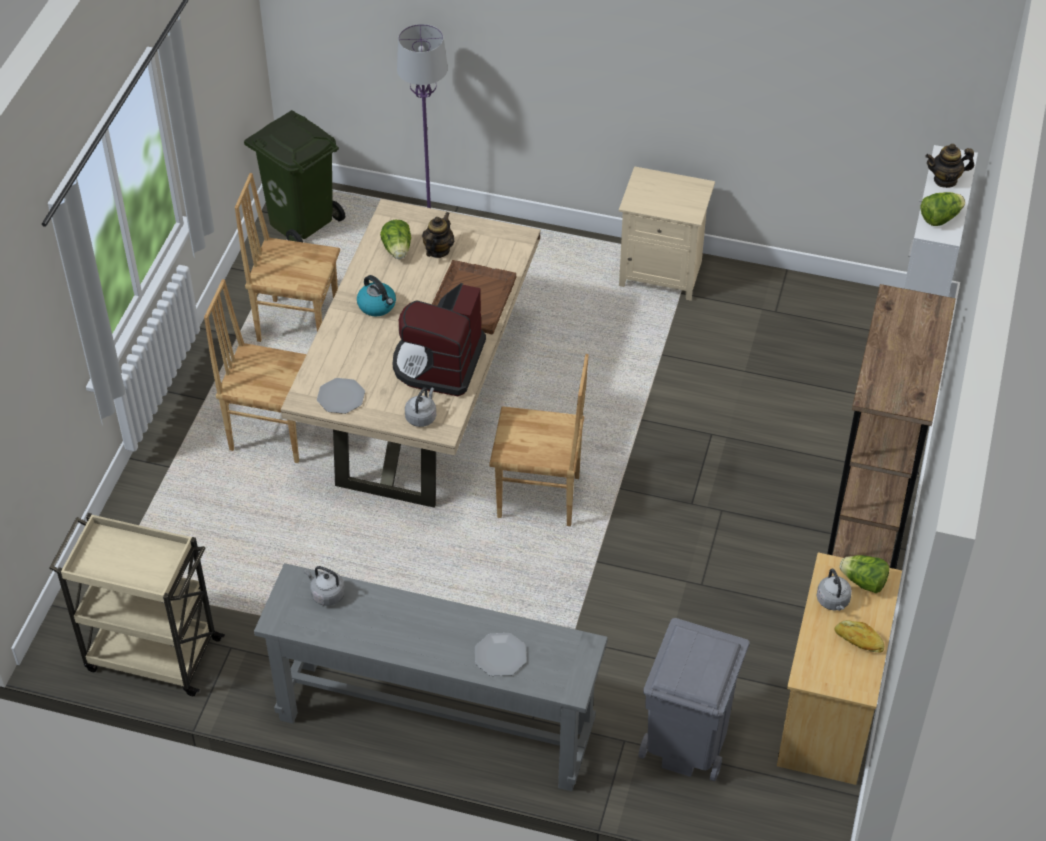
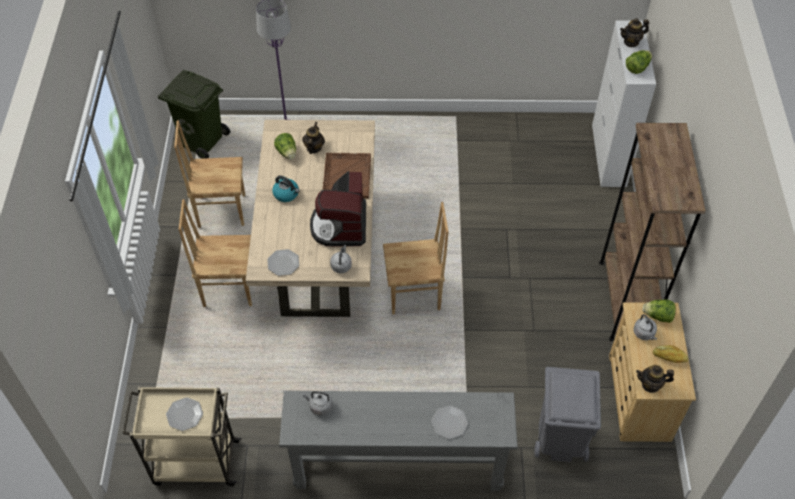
camera: 15 degrees left, 5 degrees up
(139, 563) = (184, 414): none -> plate
(661, 273) = (441, 129): beige nightstand -> none
(815, 672) = (651, 385): none -> teapot

